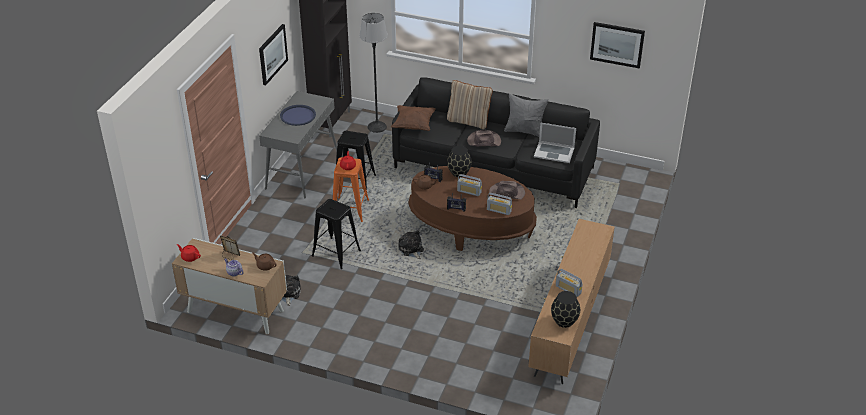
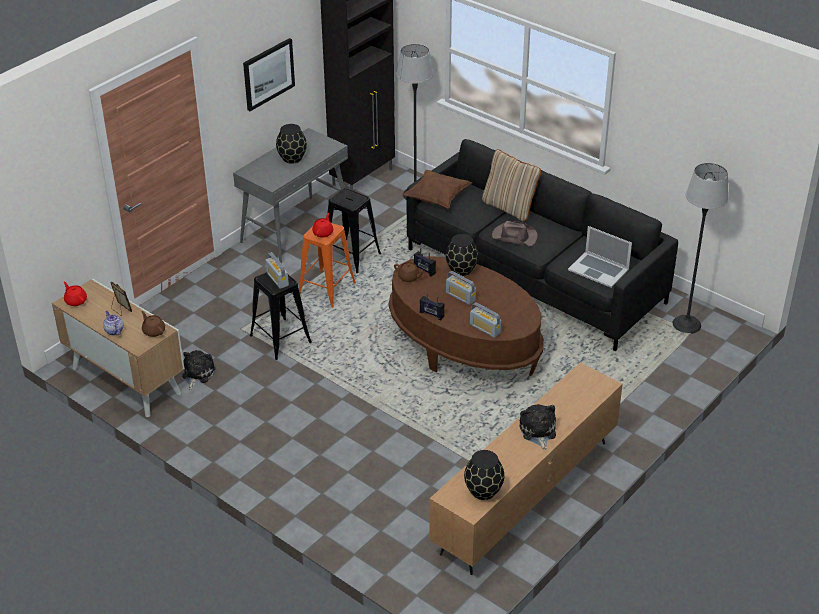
camera: 20 degrees right, 0 degrees up
(298, 116) = (292, 158): blue tray -> black vase
(411, 249) = (373, 355): plush toy -> plush toy (538, 431)
(507, 193) = (508, 309): brown hat -> none
(524, 131) = (575, 234): grey pillow -> none
(568, 289) = (512, 451): radio -> radio (277, 279)
(613, 179) = (687, 324): none -> floor lamp
(617, 44) = (712, 139): picture -> none

